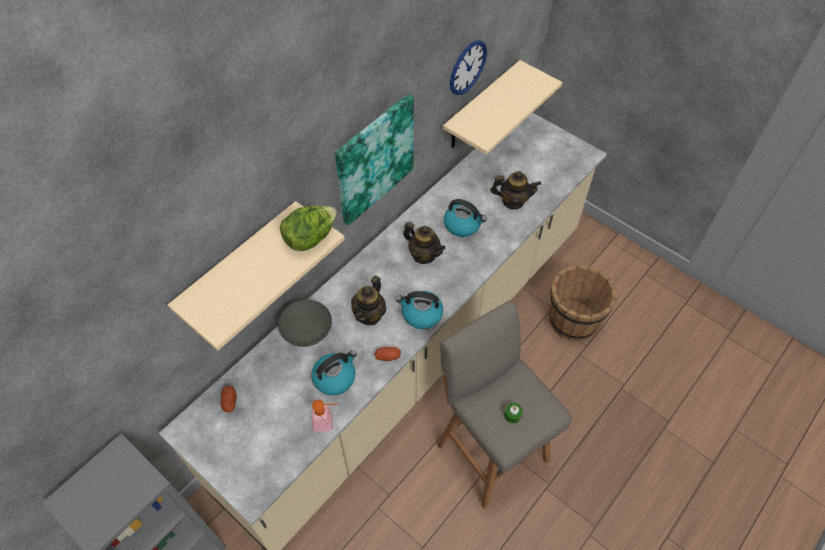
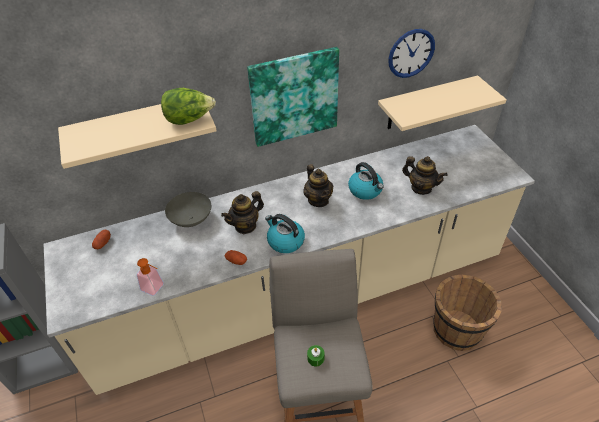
camera: 30 degrees right, 10 degrees down
(335, 377) = (186, 259): kettle -> none

